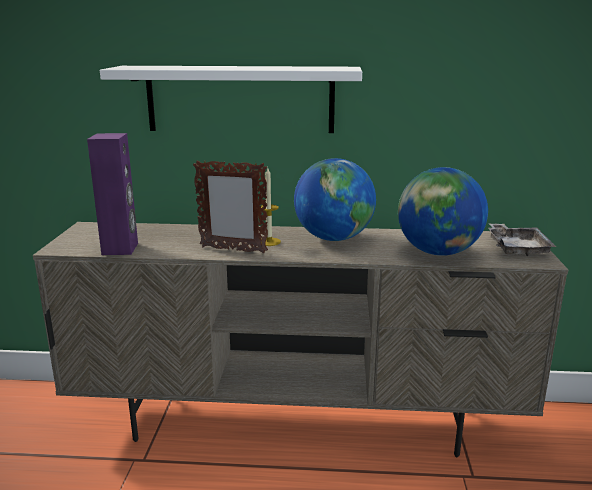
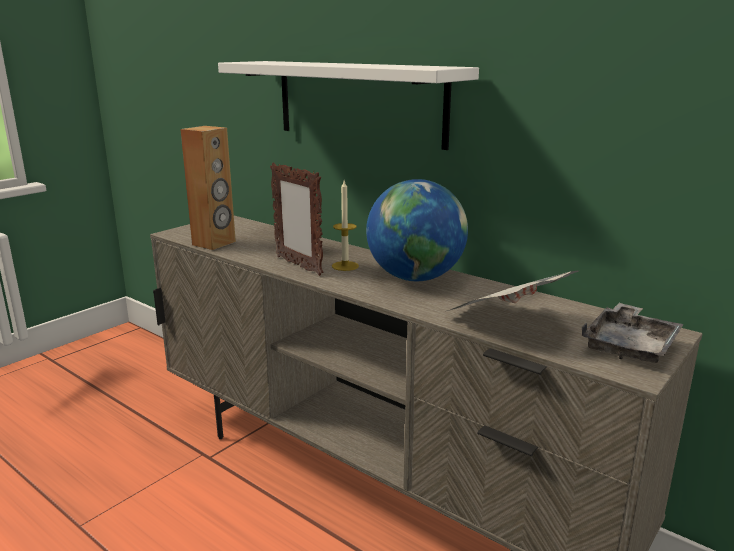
camera: 35 degrees right, 0 degrees up
(120, 249) = (214, 243): purple speaker -> brown speaker
(438, 252) = (506, 323): globe -> newspaper

